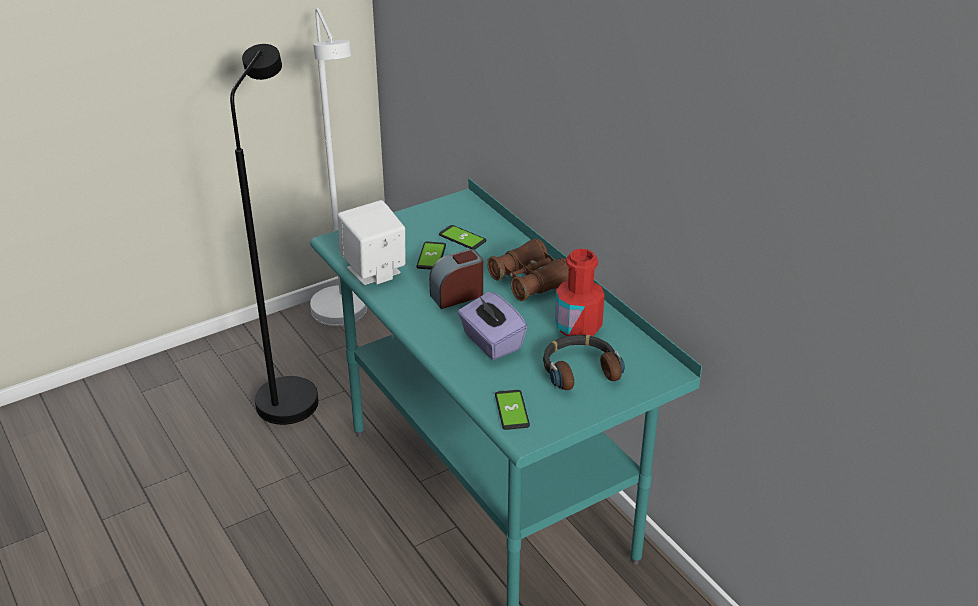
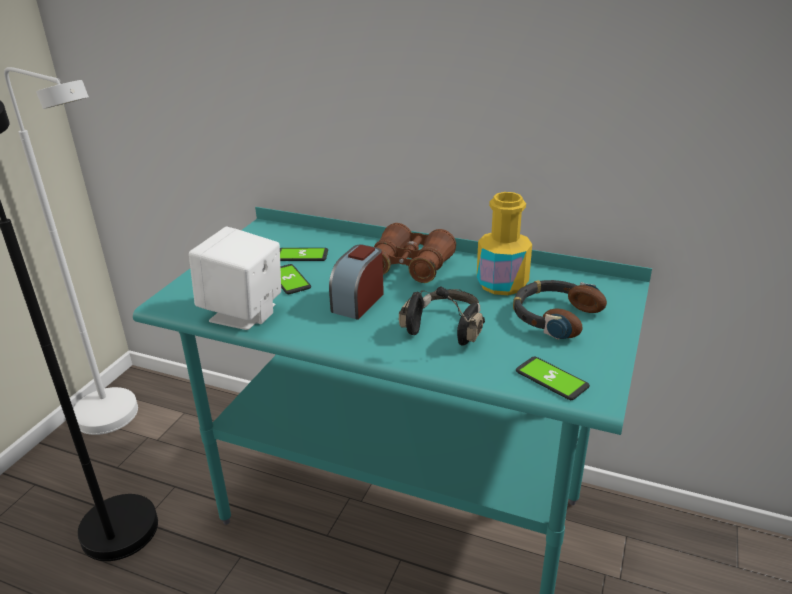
camera: 35 degrees left, 5 degrees down
(491, 342) = (445, 327): purple tissue box -> black headphones
(578, 327) = (502, 284): red bottle -> yellow bottle

